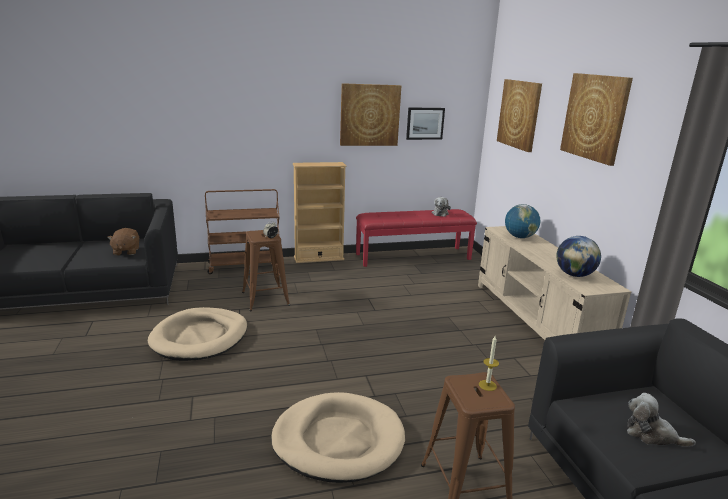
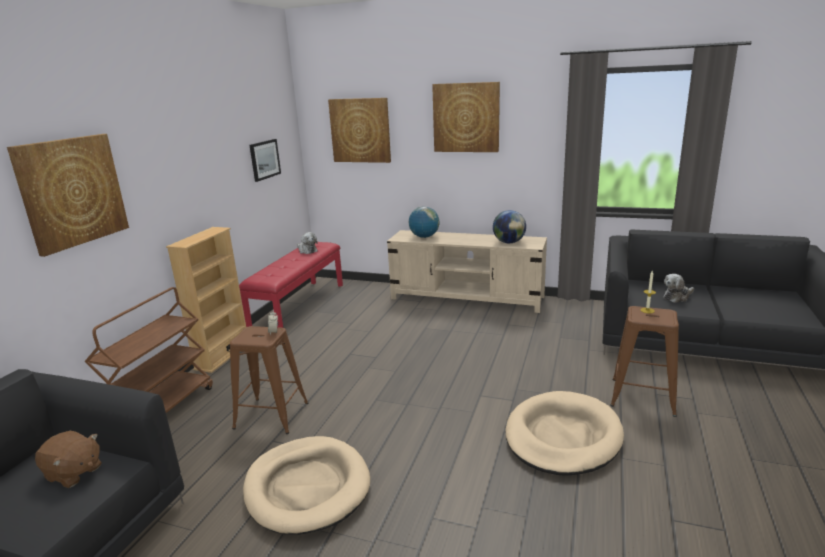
camera: 55 degrees left, 0 degrees up
(369, 115) = (221, 162): picture -> picture (72, 192)

